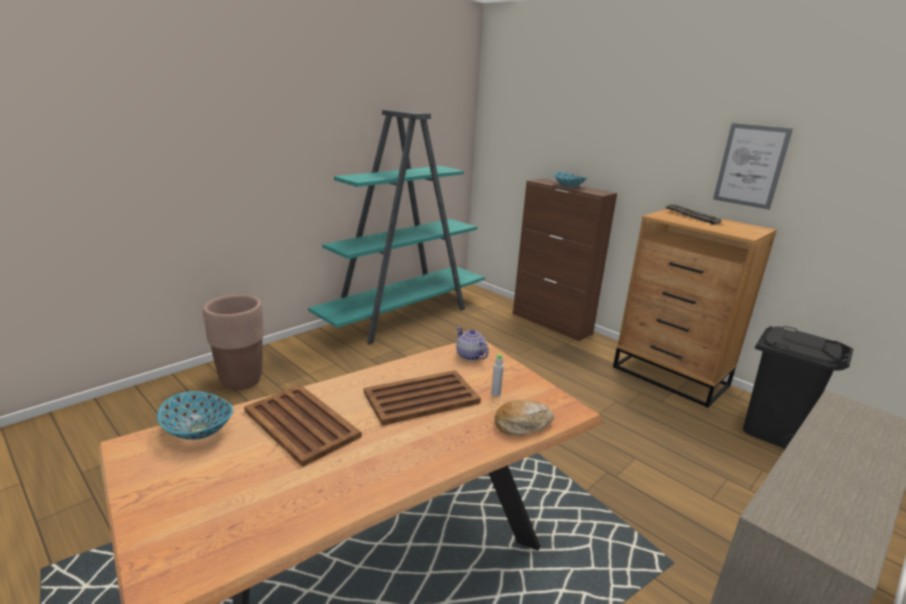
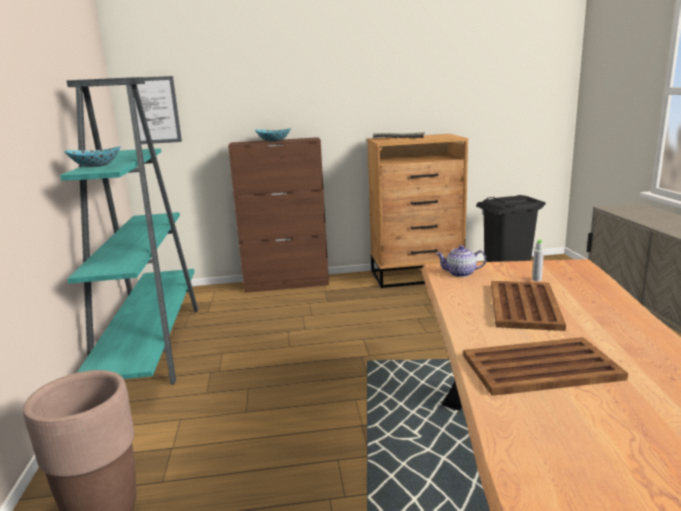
camera: 50 degrees left, 5 degrees down
(199, 430) = (519, 432): bowl -> bowl (95, 165)
(522, 424) = (591, 282): bread -> none
(751, 166) = (420, 90): picture -> picture (154, 110)

